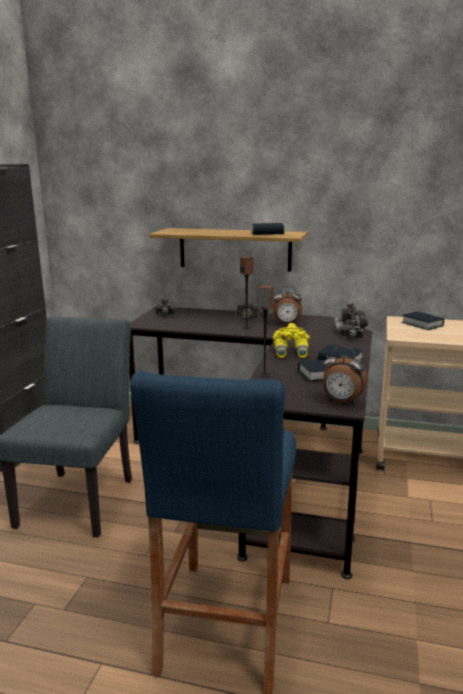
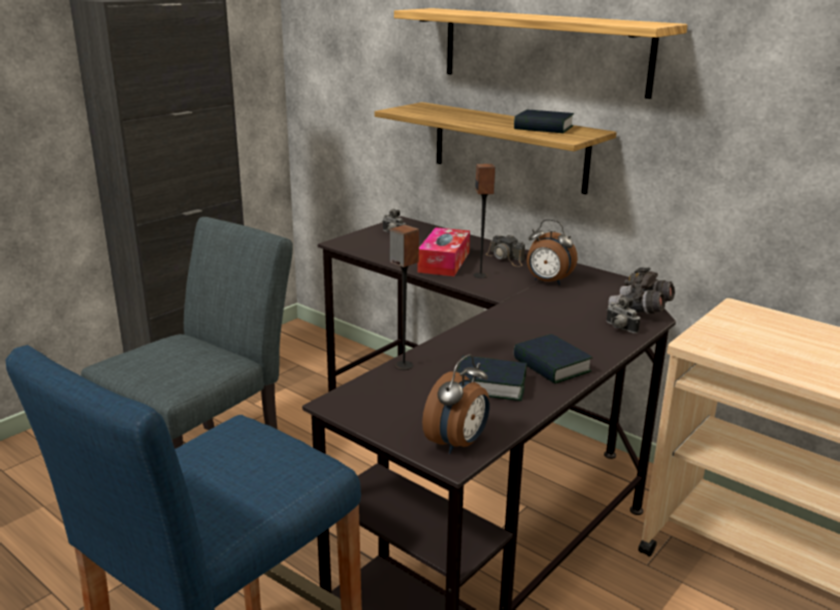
camera: 25 degrees right, 5 degrees up
(216, 324) = (444, 262): none -> tissue box
(254, 188) = (543, 50): none -> shelf
(291, 352) = (492, 334): yellow binoculars -> none
(341, 402) = (458, 444): alarm clock -> alarm clock turned 105 degrees counterclockwise
(422, 324) = (771, 327): book -> none

